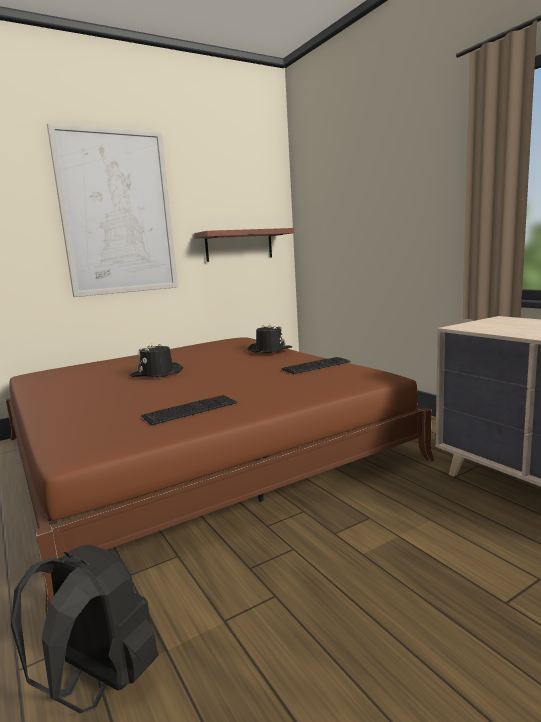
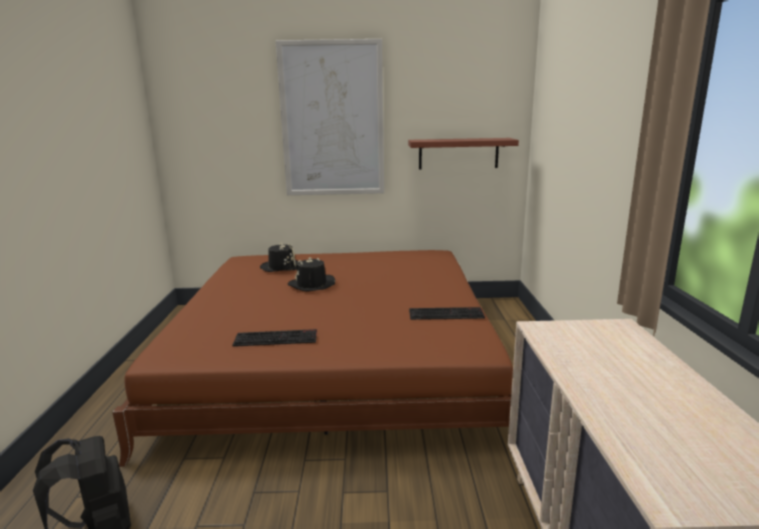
camera: 30 degrees right, 5 degrees up
(269, 350) = (437, 278): black hat -> black hat (281, 267)

